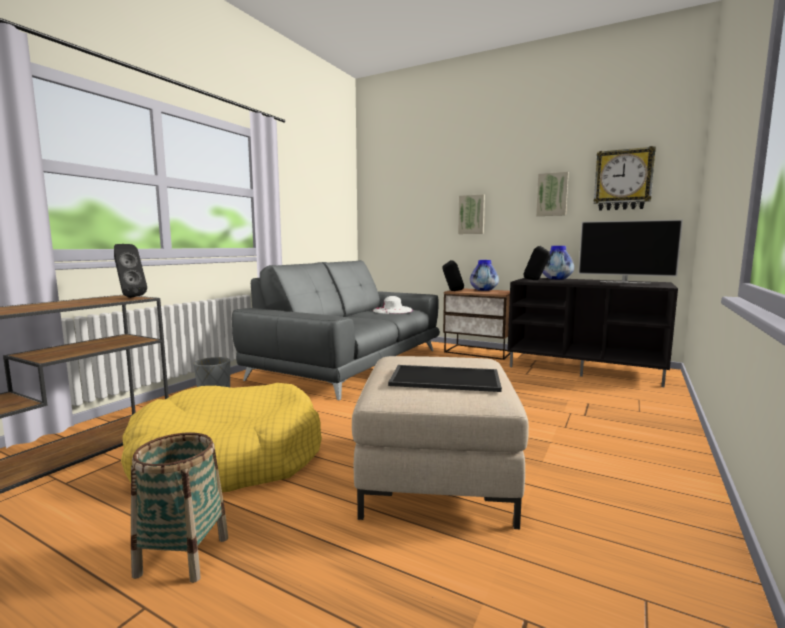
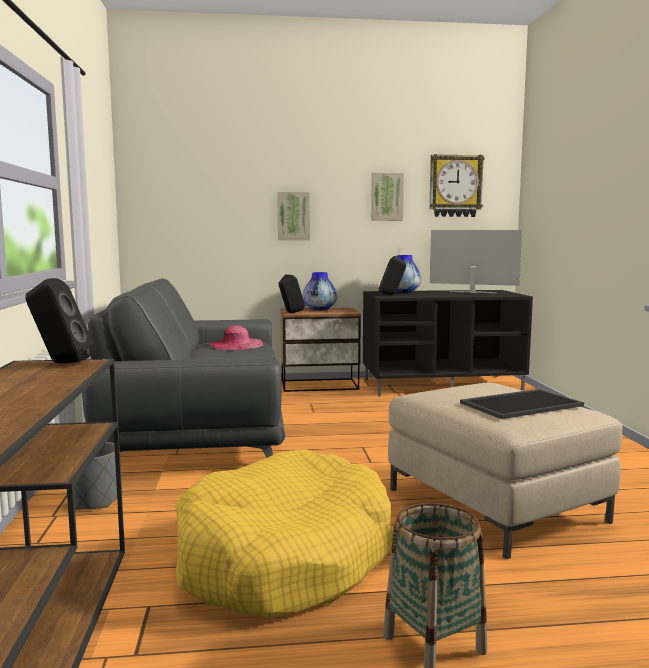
camera: 35 degrees left, 0 degrees up
(392, 310) = (236, 345): white hat -> pink hat
(624, 282) = (472, 292): television -> television turned 150 degrees counterclockwise

